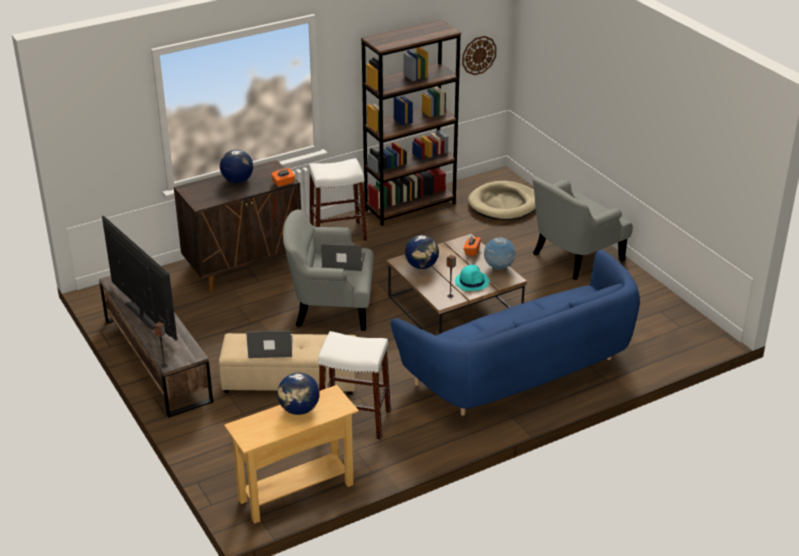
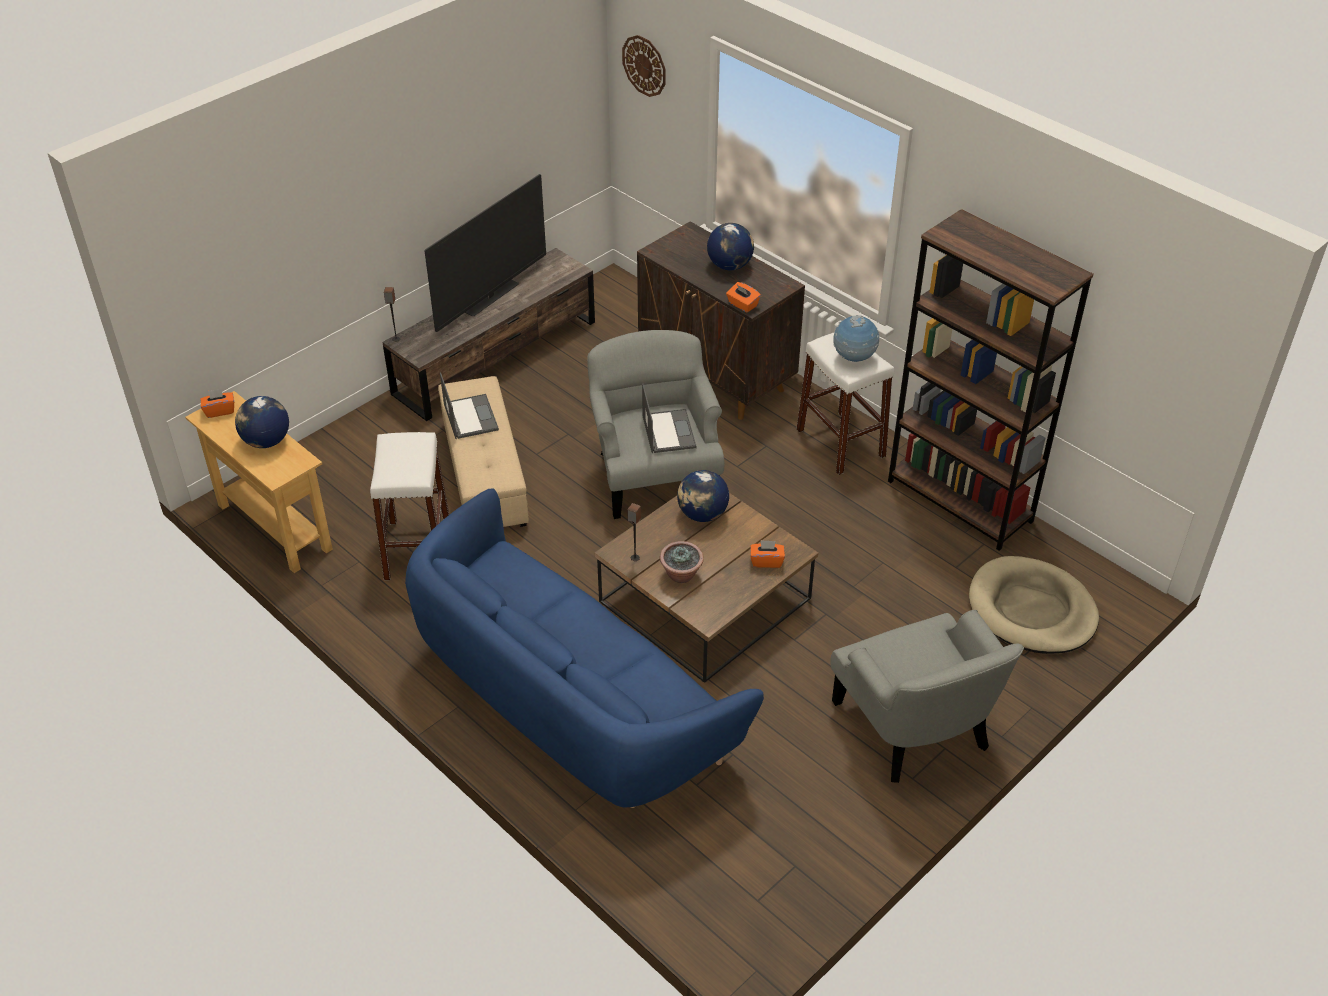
camera: 75 degrees right, 10 degrees up
(247, 432) = (220, 411): none -> orange tissue box
(472, 281) = (681, 575): turquoise hat -> potted plant
(478, 55) = (1156, 382): wall clock -> wall clock (644, 65)
(499, 268) = (731, 599): globe -> globe (854, 358)
(575, 256) = (914, 726): grey armchair -> grey armchair turned 150 degrees counterclockwise

